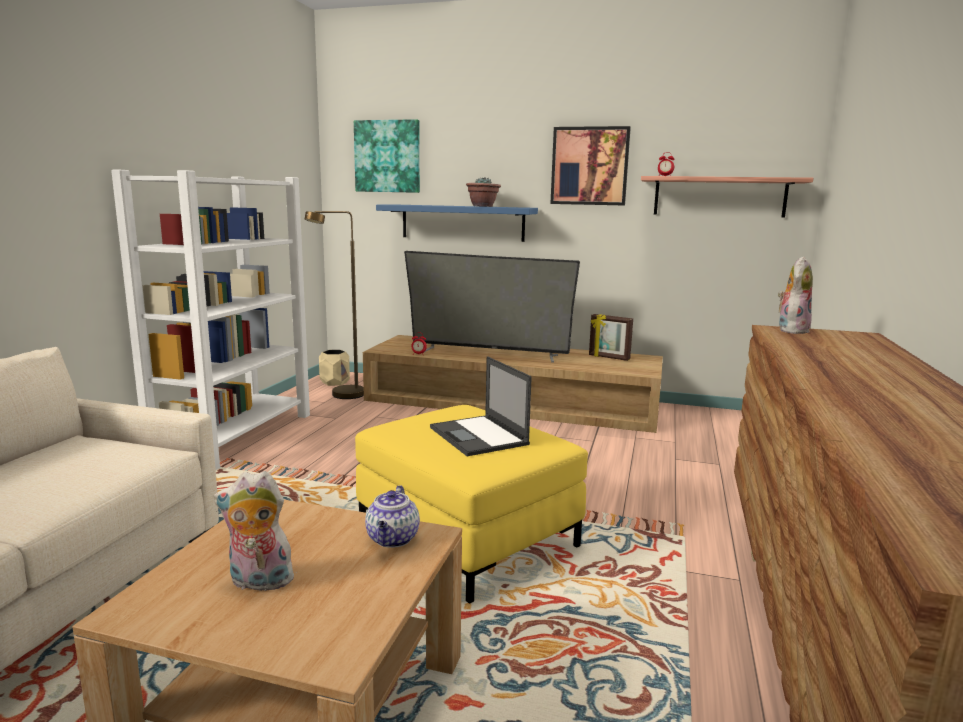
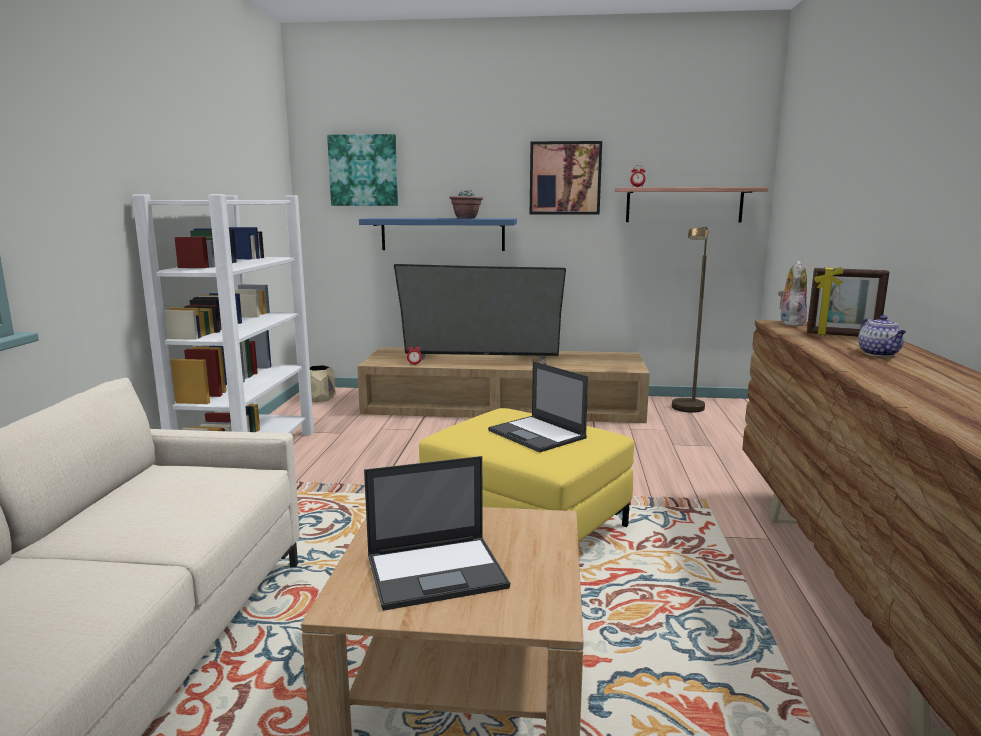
camera: 10 degrees left, 0 degrees up
(258, 582) = (438, 571): plush toy -> laptop
(342, 396) = (336, 412): brown floor lamp -> brown floor lamp (687, 410)
(393, 539) = (526, 526): teapot -> teapot (879, 354)
(608, 358) = (593, 357): picture frame -> picture frame (842, 335)

